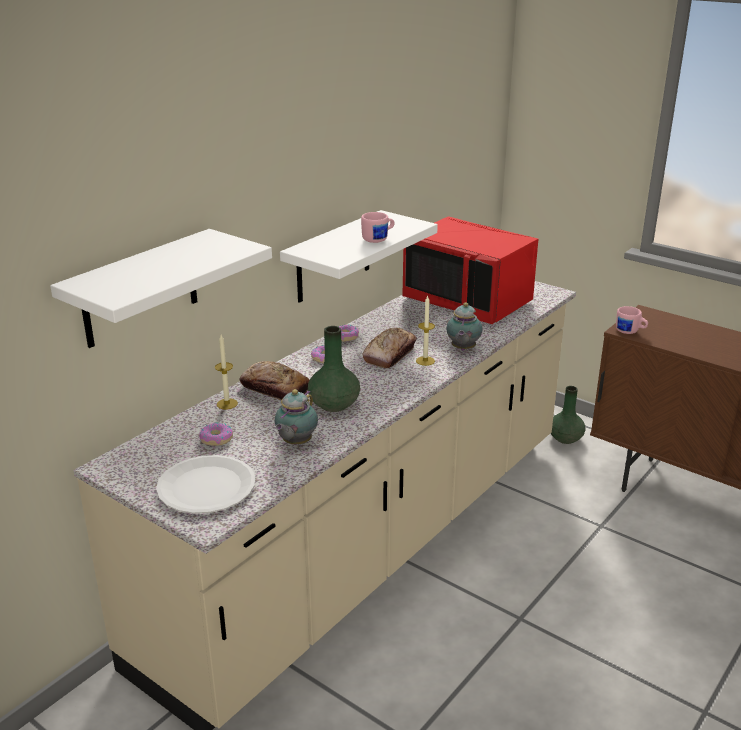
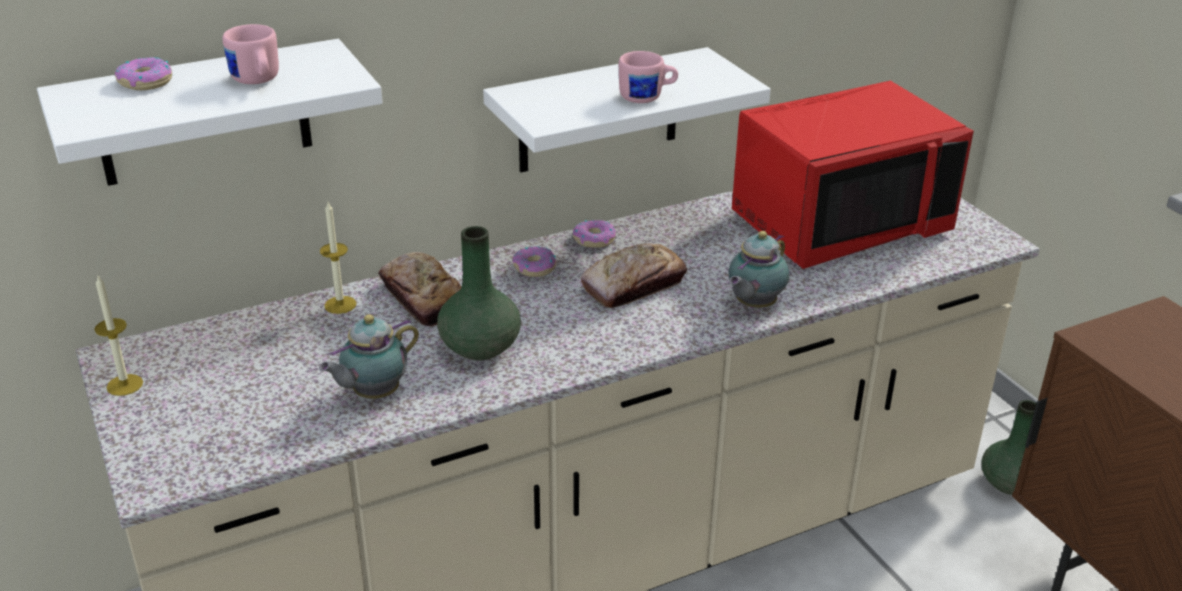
camera: 25 degrees right, 5 degrees up
(206, 487) = (202, 427): white plate -> none
(216, 439) = (279, 355): donut -> donut (145, 82)
(425, 361) = (677, 310): candle -> candle (125, 385)
(469, 300) = (839, 222): red microwave -> red microwave turned 90 degrees counterclockwise
(630, 332) = (1103, 344): pink mug -> pink mug (257, 81)

